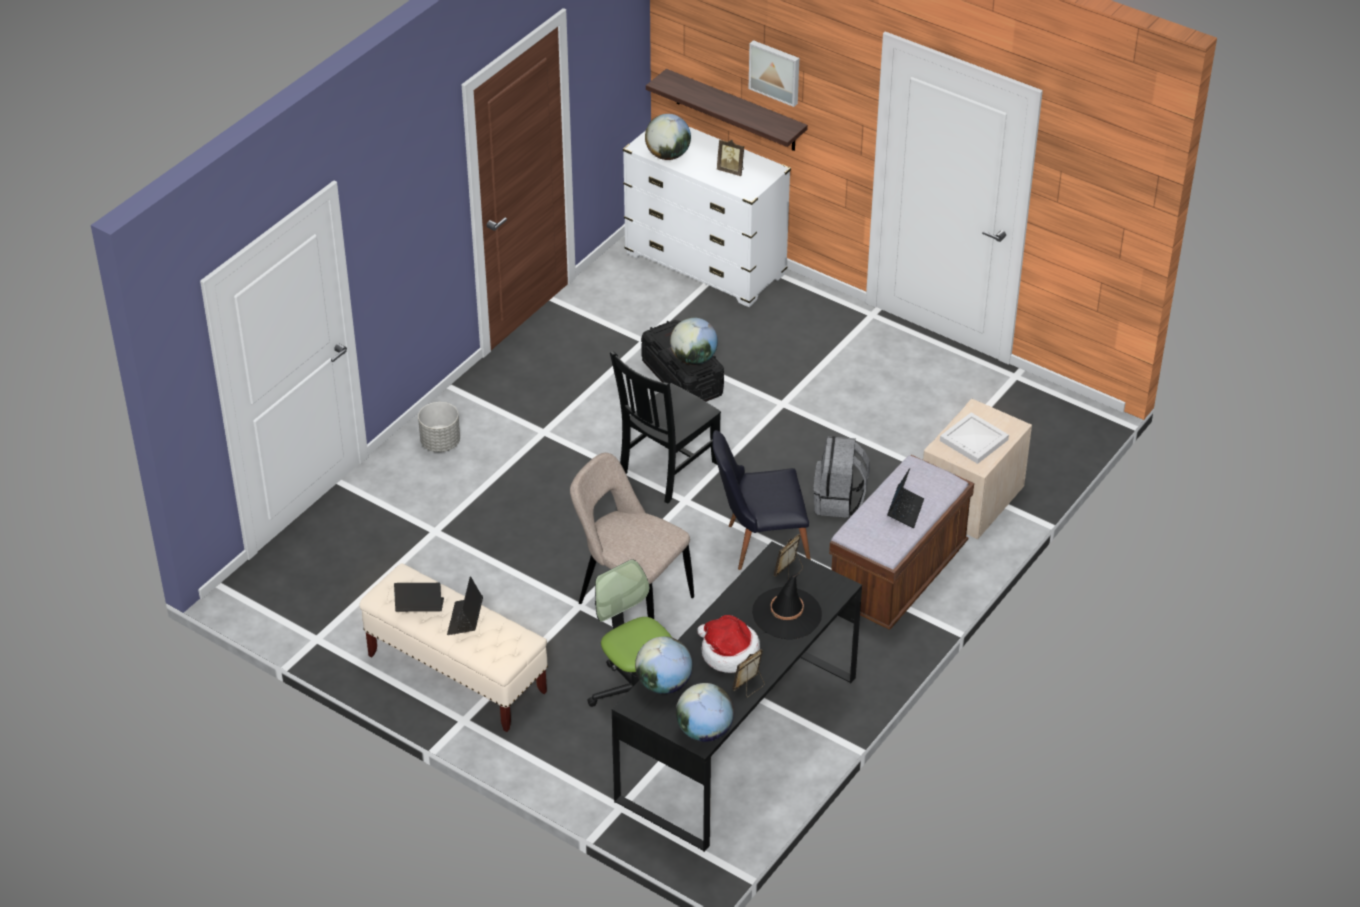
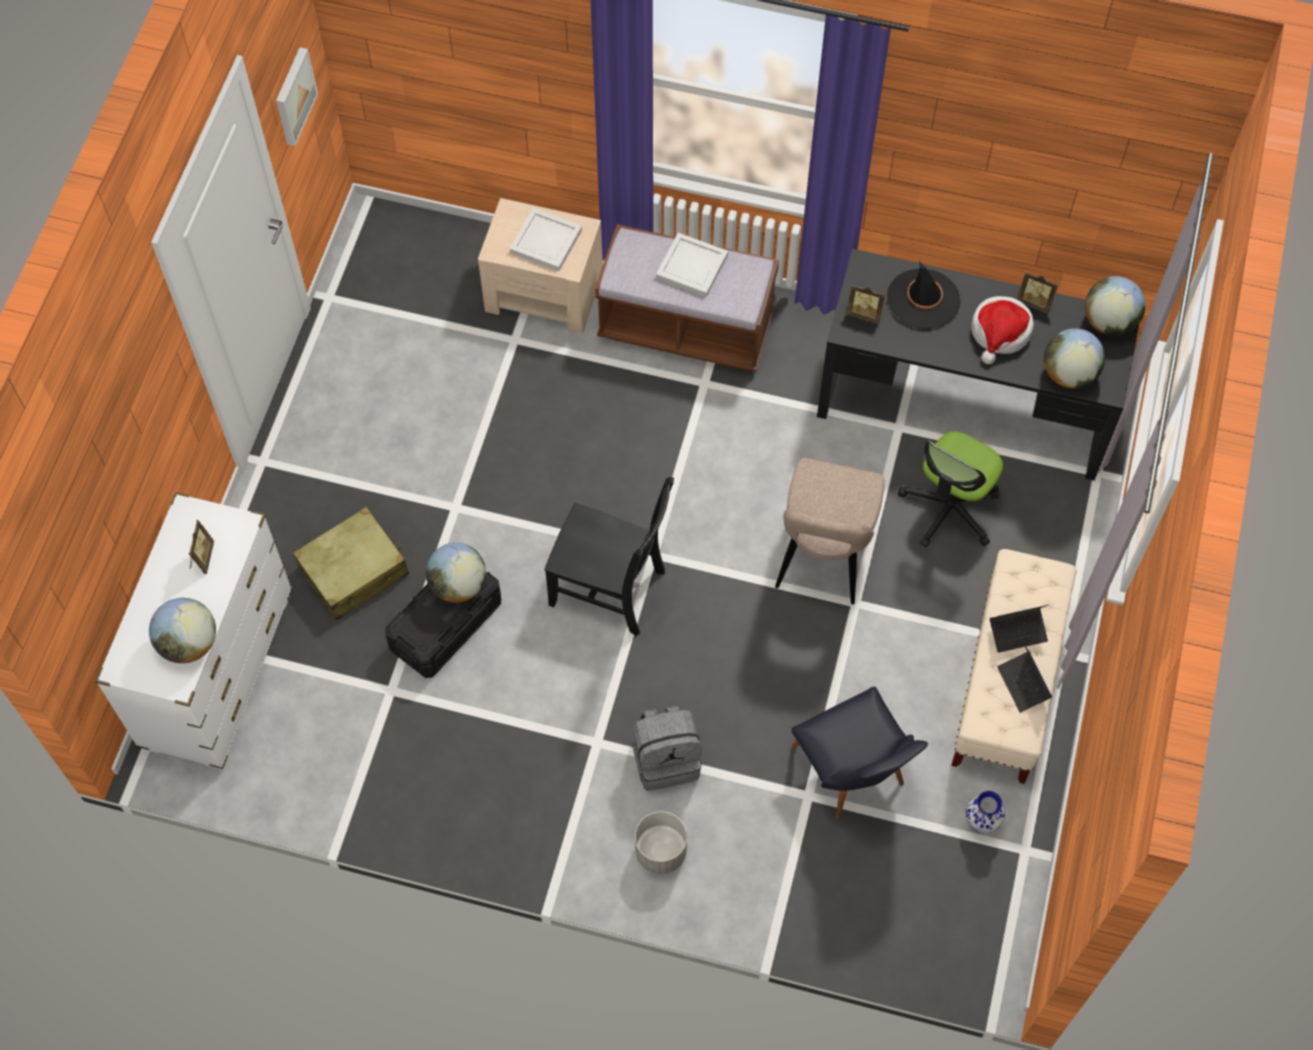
camera: 110 degrees left, 20 degrees up
(353, 620) = (980, 823): none -> vase
(735, 111) = (118, 553): shelf -> none
(752, 342) = (354, 571): none -> beige suitcase
(759, 543) = (690, 463): black chair -> black chair (853, 775)
(775, 72) = (120, 454): picture -> picture (293, 96)
(839, 501) = (595, 408): grey backpack -> grey backpack (666, 759)
(905, 510) = (690, 267): laptop -> white tray

